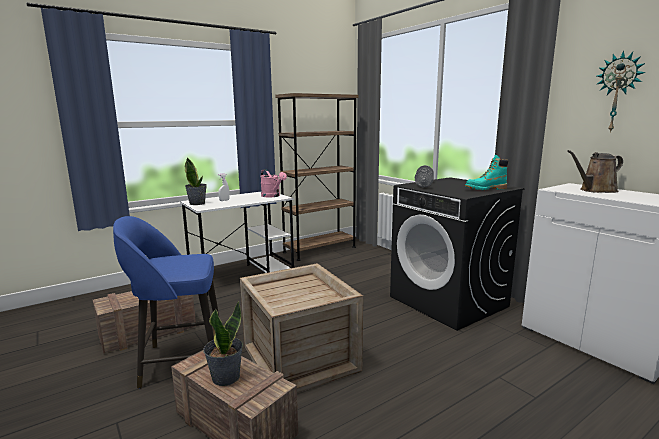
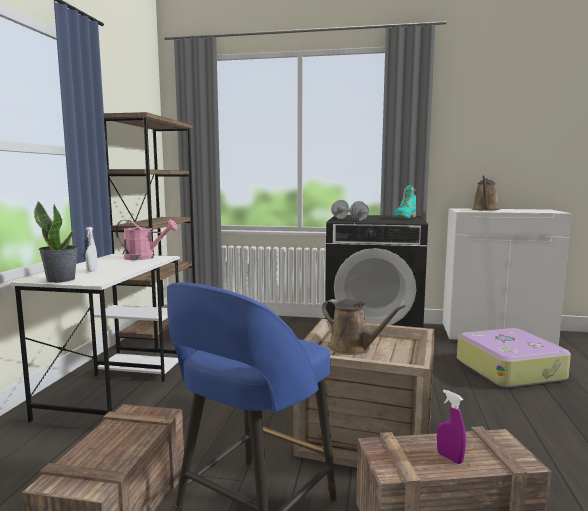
camera: 45 degrees left, 5 degrees down
(225, 377) = (449, 458): potted plant -> purple spray bottle
(292, 289) = (353, 348): none -> brown watering can
(525, 374) = (509, 369): none -> suitcase
(618, 92) = (479, 132): wall clock -> none

